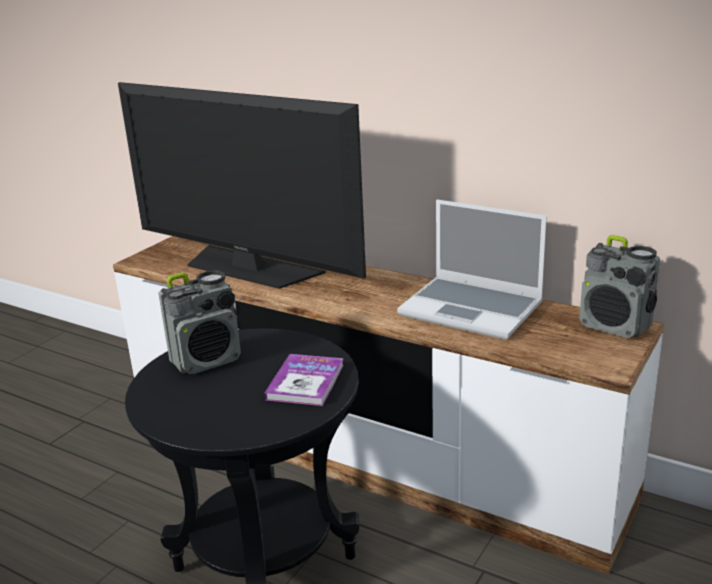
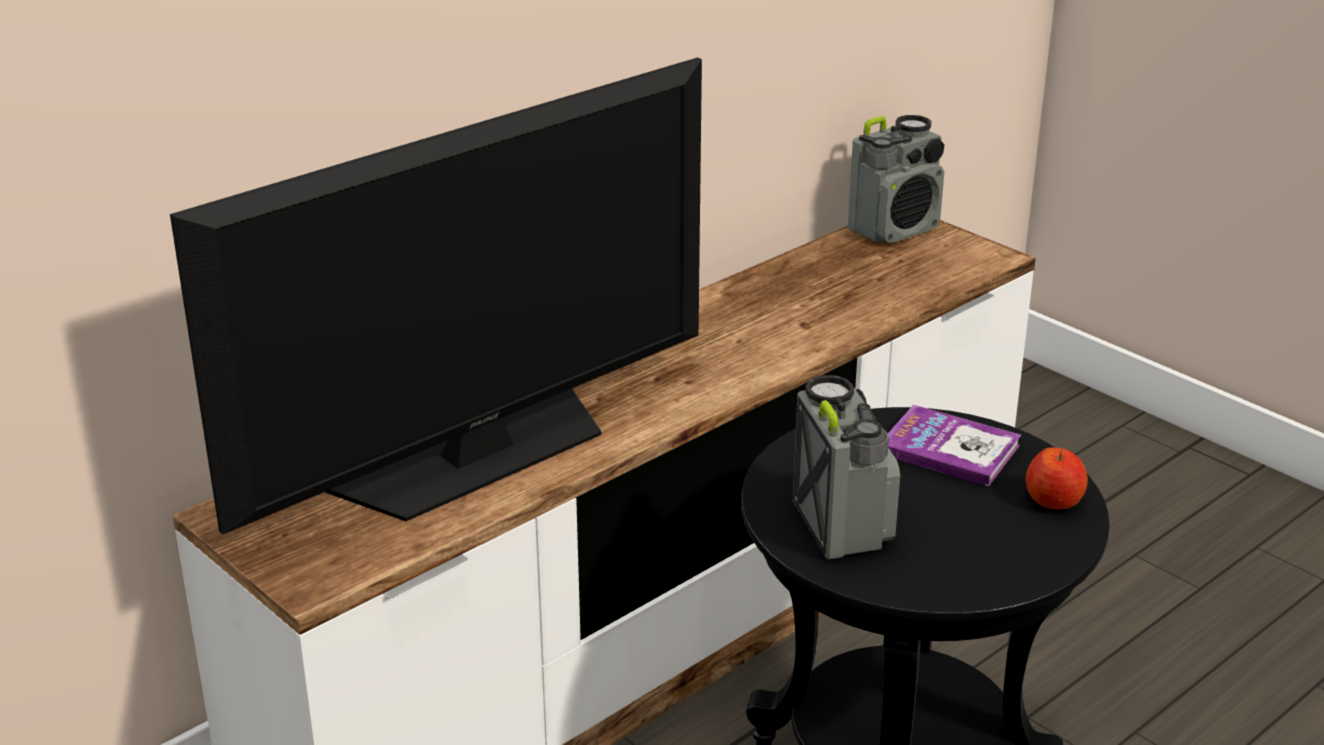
camera: 75 degrees left, 5 degrees up
(254, 425) = (1054, 501): none -> apple
(473, 309) = (791, 298): laptop -> none

